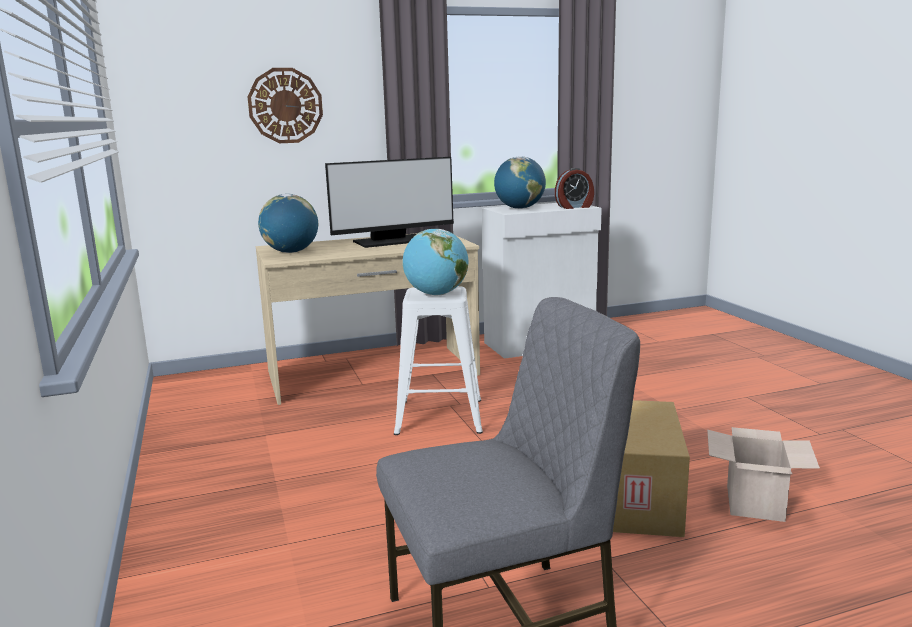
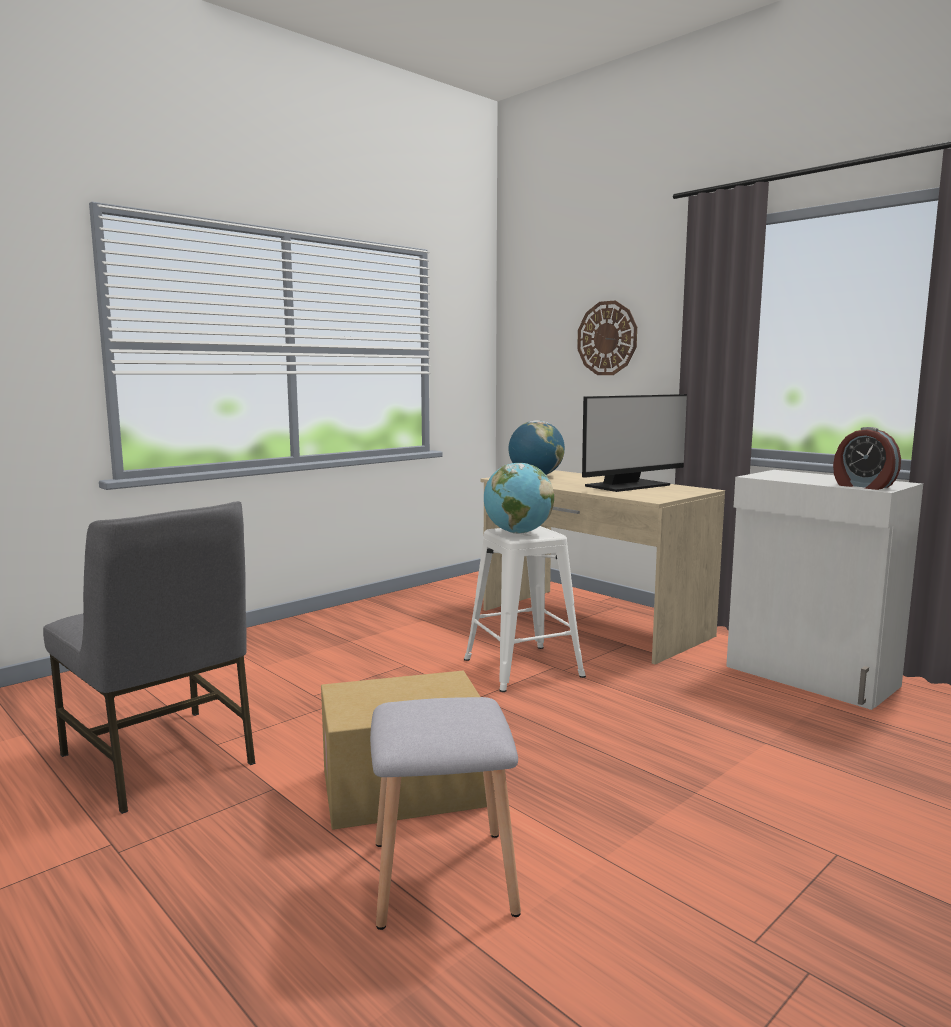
camera: 65 degrees right, 5 degrees down
(391, 241) = (628, 486): monitor -> monitor turned 75 degrees counterclockwise
(519, 208) = (798, 476): globe -> none
(756, 504) = (440, 878): cardboard box -> grey stool

